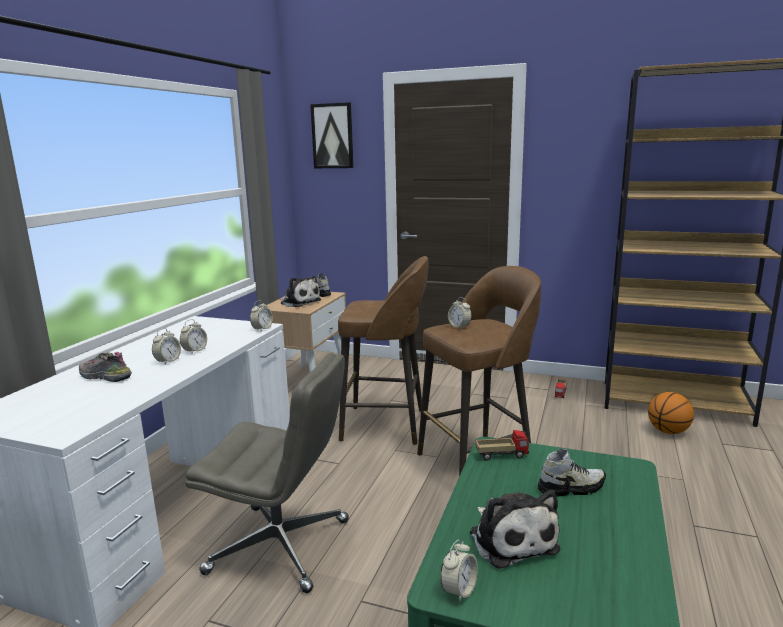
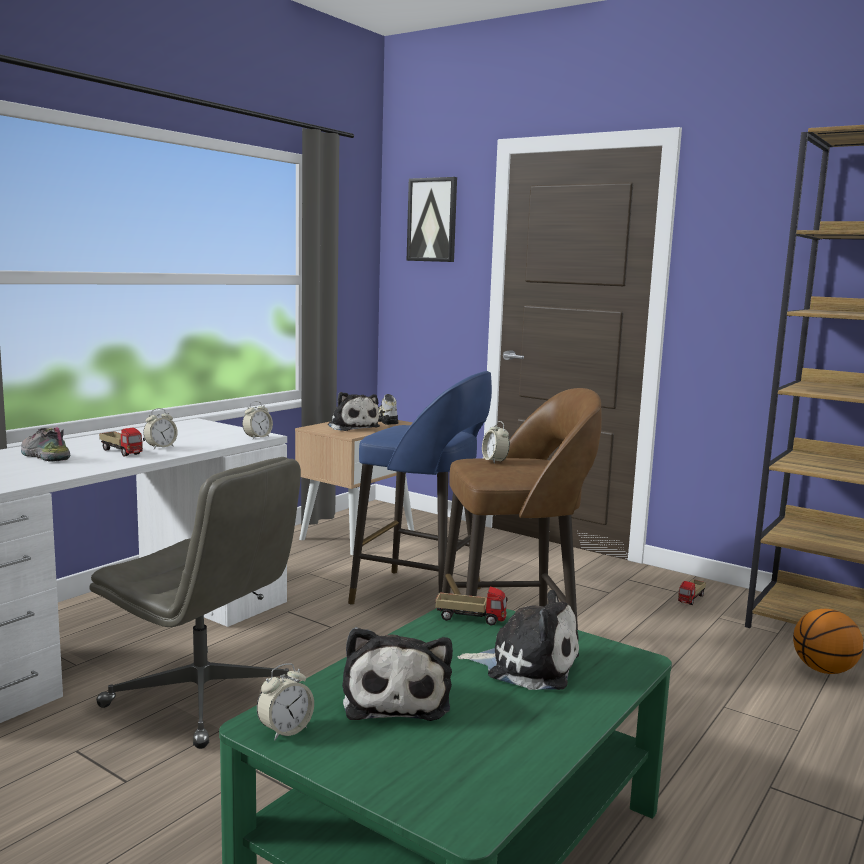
camera: 15 degrees right, 5 degrees down
(168, 361) = (122, 452): alarm clock -> toy truck
(386, 425) = (420, 597): brown stool -> blue stool
(571, 488) = (526, 665): shoe -> plush toy

